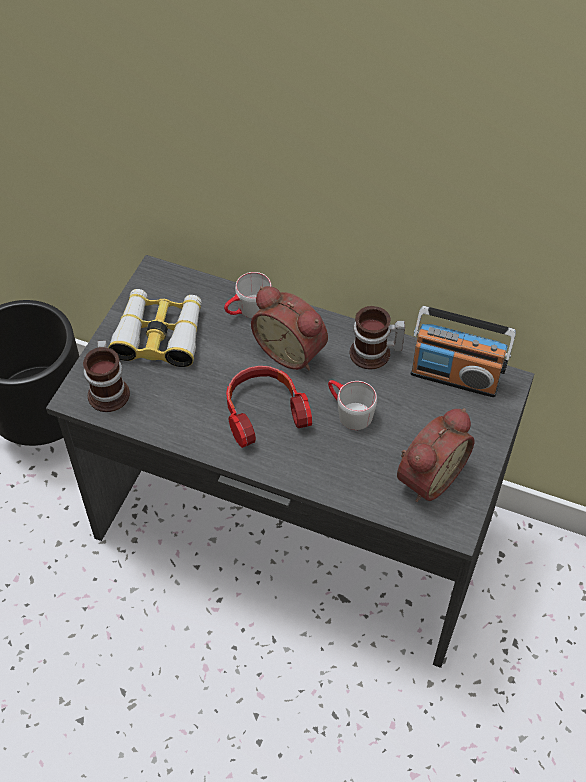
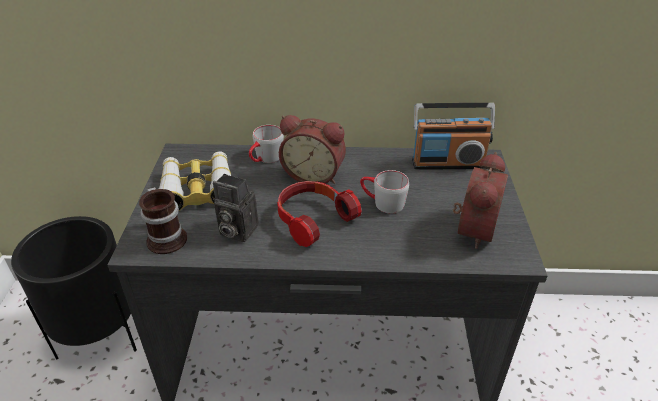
camera: 20 degrees left, 15 degrees down
(179, 403) = (236, 231): none -> camera
(374, 355) = (379, 164): mug -> none

